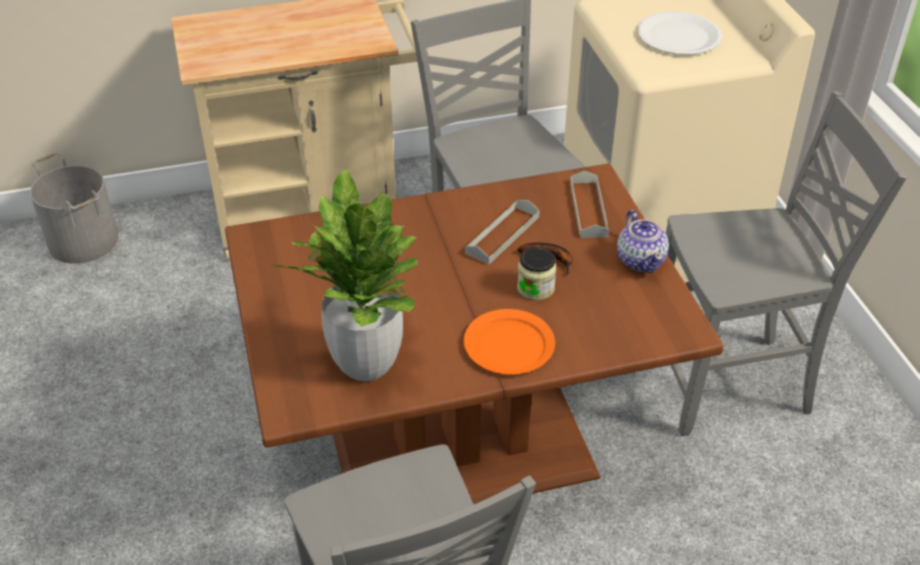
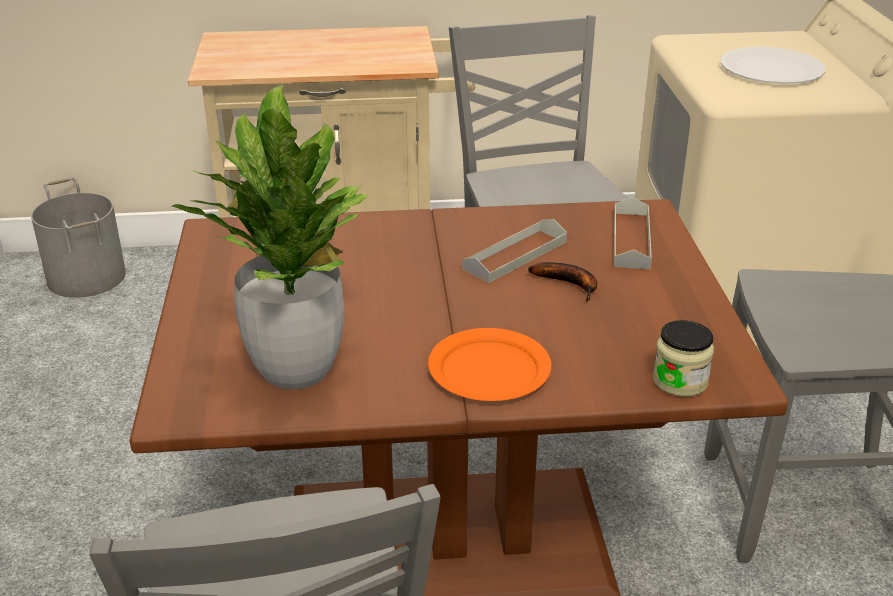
camera: 10 degrees right, 10 degrees down
(535, 288) = (542, 312): jar -> jar (680, 381)
(641, 260) = (689, 296): teapot -> none

